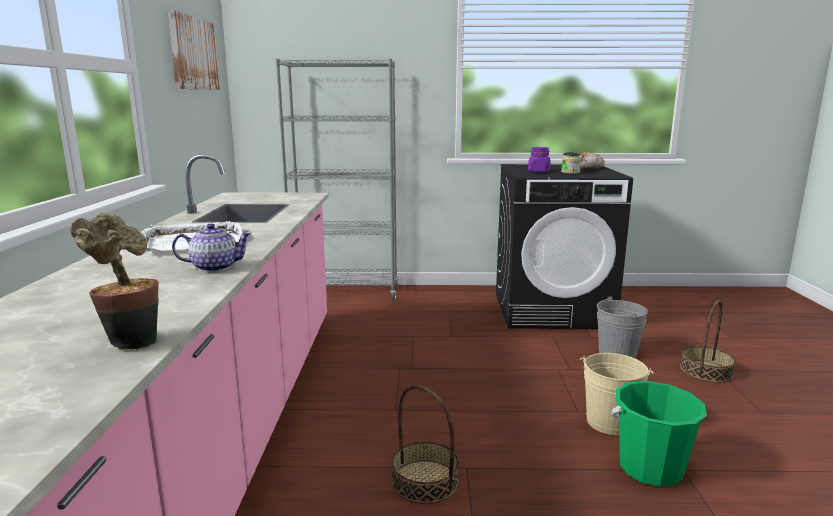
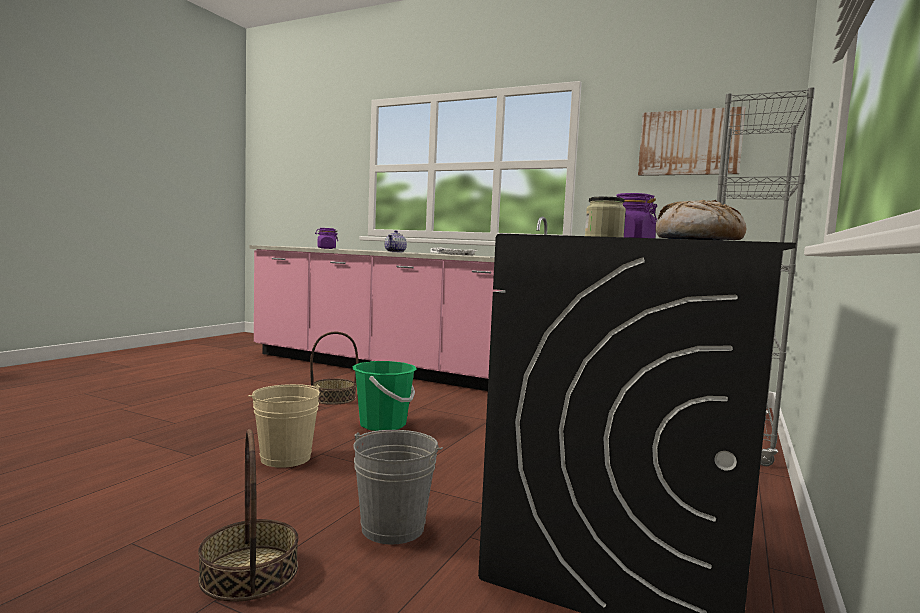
camera: 115 degrees right, 10 degrees down
(130, 341) = (326, 248): potted plant -> purple jar
(650, 468) = (219, 447): green bucket -> green bucket (383, 424)

